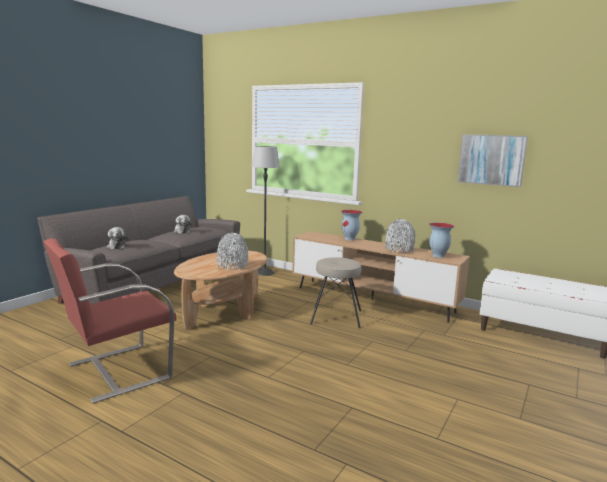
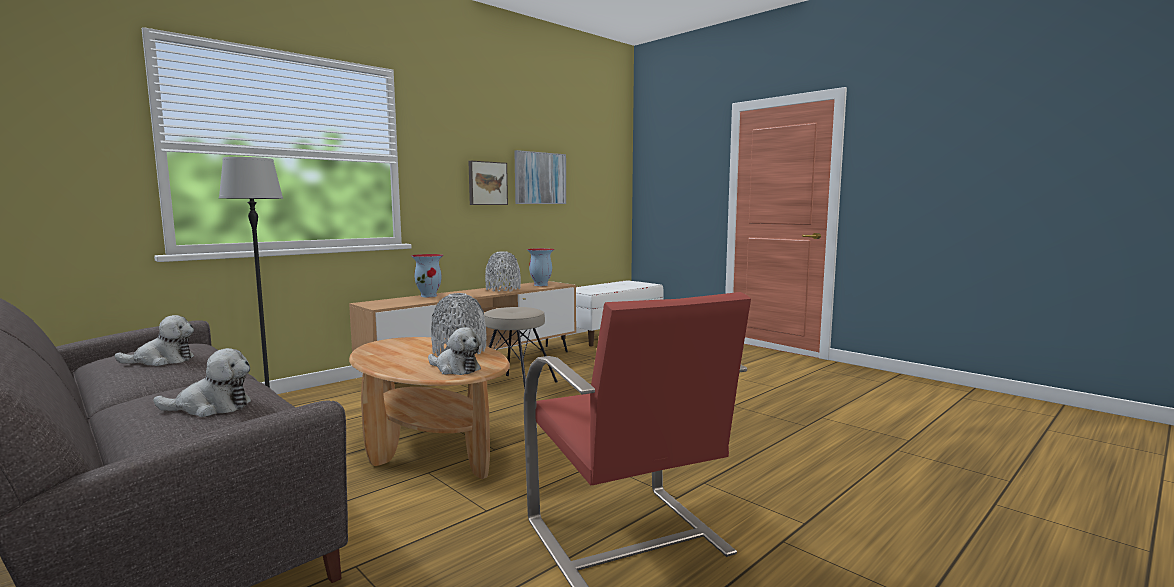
camera: 75 degrees left, 5 degrees down
(195, 269) = (455, 369): none -> plush toy
(430, 162) = (487, 183): none -> picture

